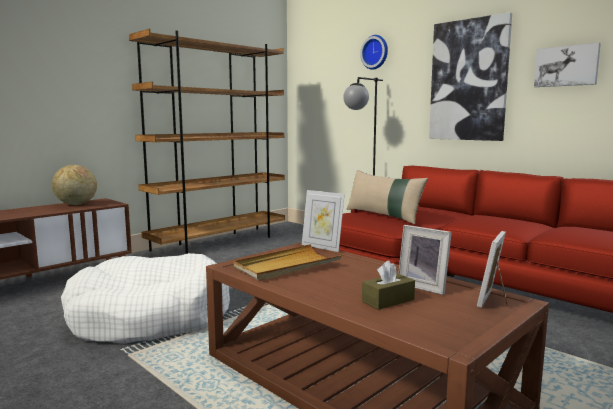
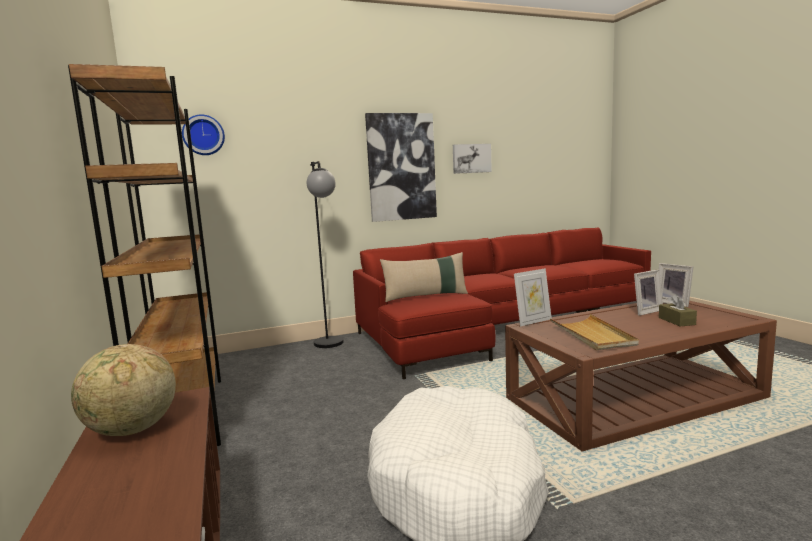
camera: 65 degrees left, 0 degrees up
(375, 52) = (294, 133): wall clock -> wall clock (203, 135)

